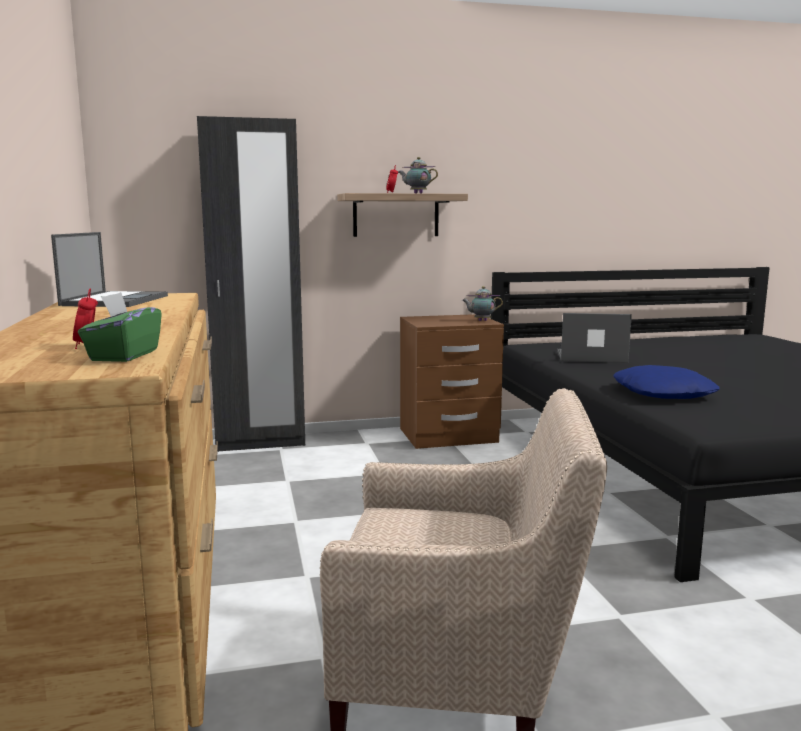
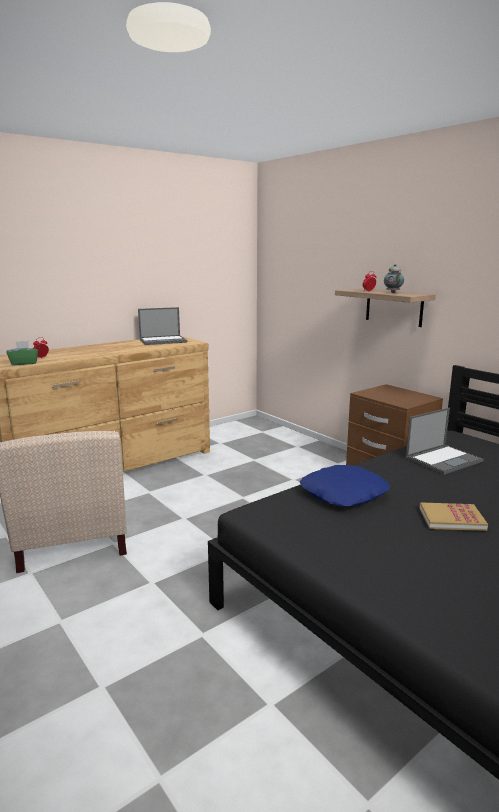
camera: 65 degrees right, 5 degrees up
(260, 443) = (299, 440): black wardrobe -> none
(481, 321) = (408, 402): teapot -> none
(590, 357) = (444, 459): laptop -> laptop turned 75 degrees clockwise
(729, 377) = (451, 519): none -> book

